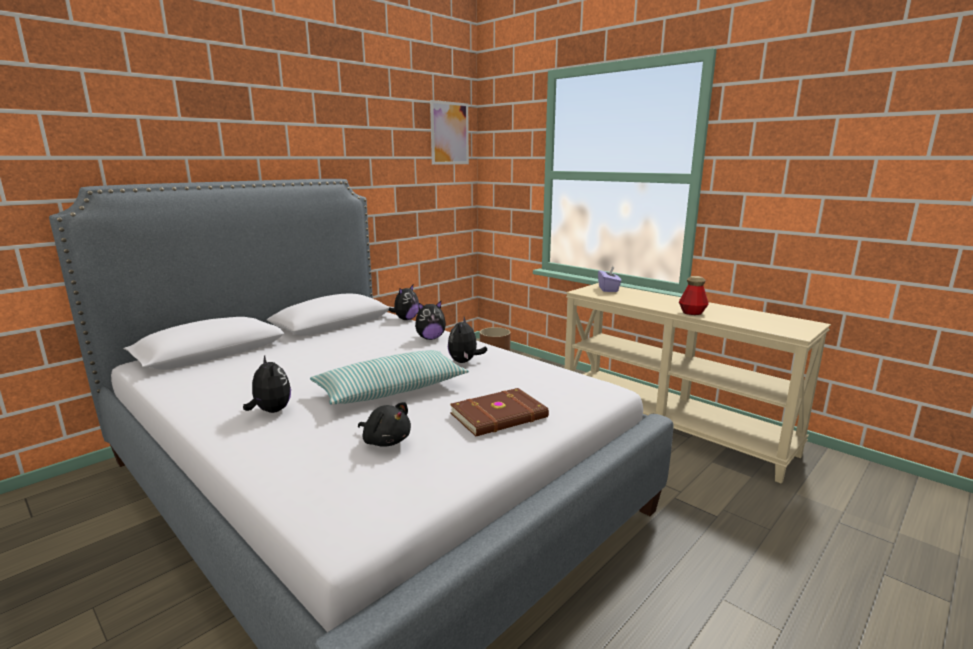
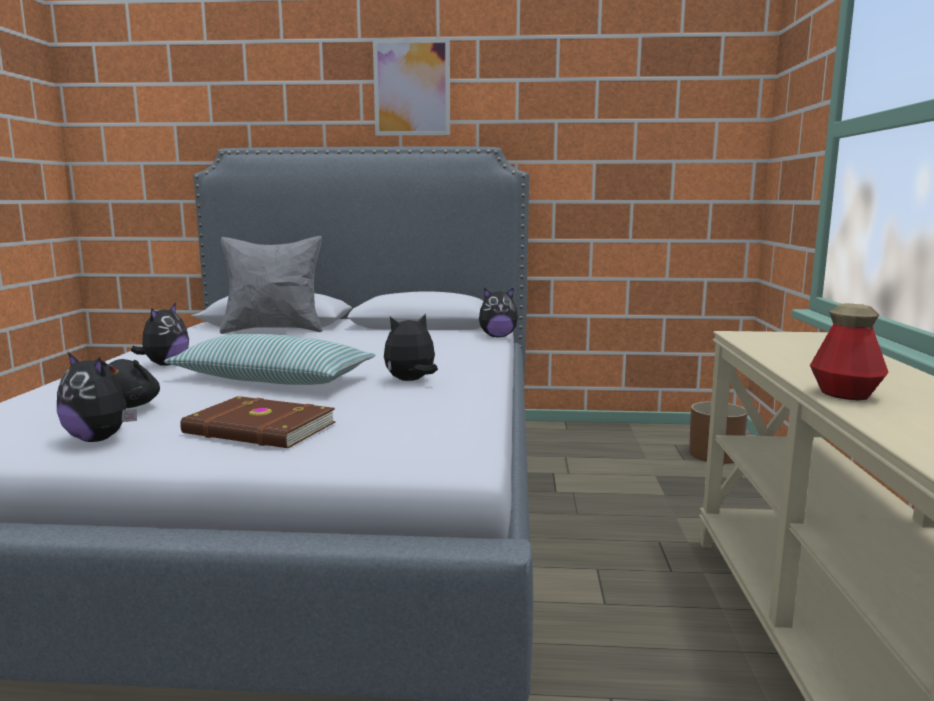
camera: 50 degrees right, 5 degrees down
(237, 358) = (274, 330): none -> grey pillow
(430, 338) = (457, 355): plush toy -> plush toy (100, 439)
(449, 133) = (709, 81): picture -> picture (412, 88)
(608, 289) = (807, 340): purple tissue box -> none

